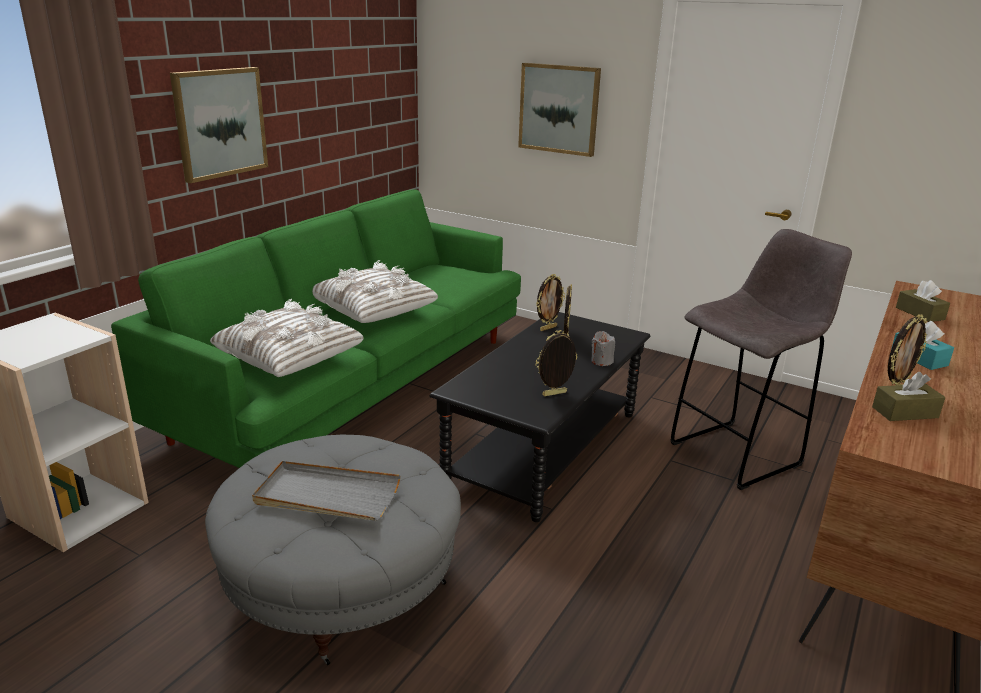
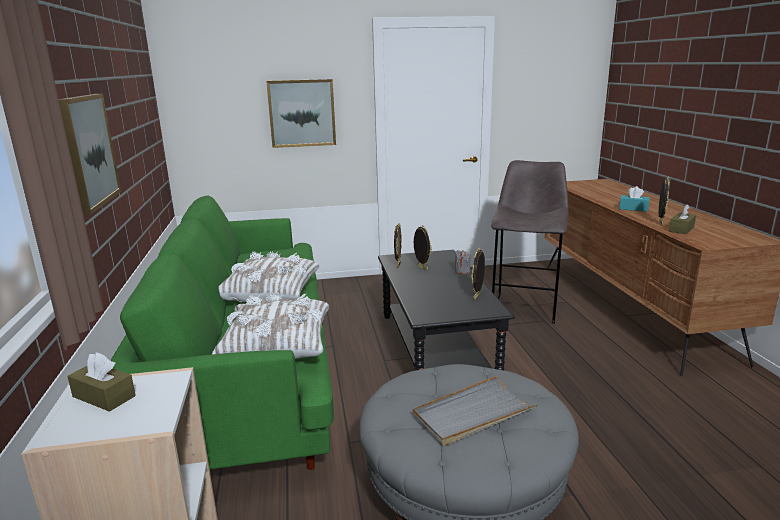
camera: 40 degrees left, 5 degrees down
(920, 313) = (589, 192): brown tissue box -> brown tissue box (104, 396)

